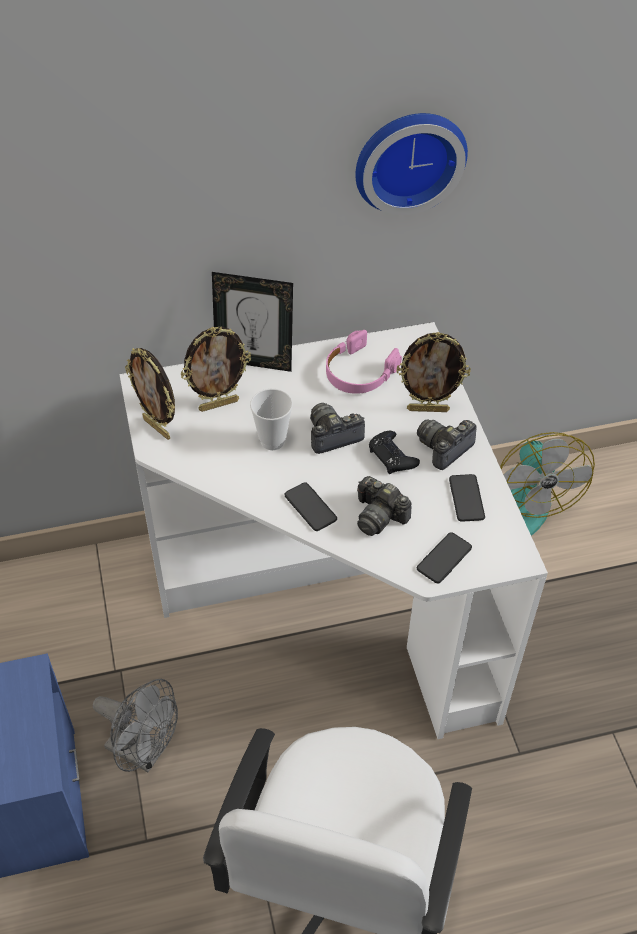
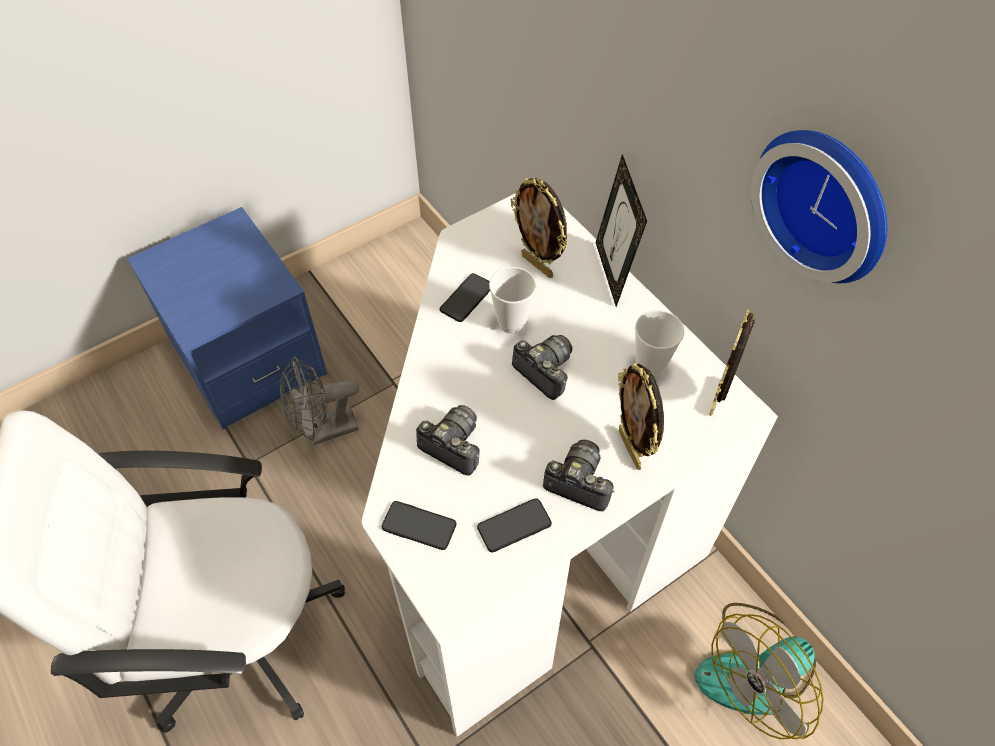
camera: 70 degrees right, 5 degrees up
(144, 752) = (324, 430): grey fan -> grey fan turned 60 degrees clockwise
(158, 428) = (485, 232): picture frame -> picture frame (718, 398)
(310, 507) = (439, 382): phone -> phone (466, 298)
(359, 372) = (650, 366): pink headphones -> cup
(379, 516) = (453, 446): camera -> camera turned 105 degrees clockwise
(392, 456) = (542, 434): black game controller -> none

